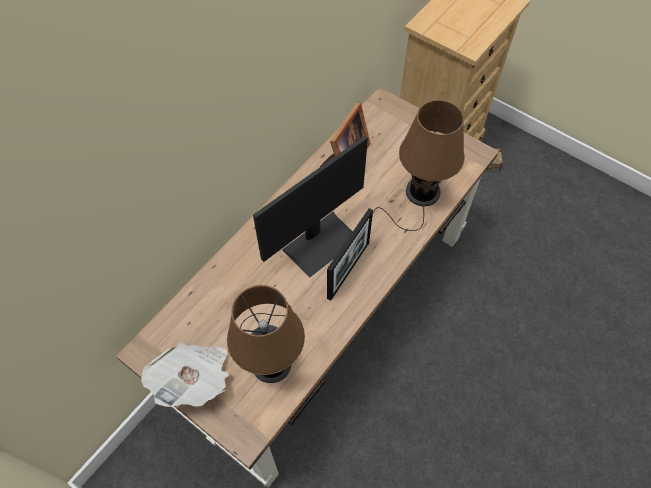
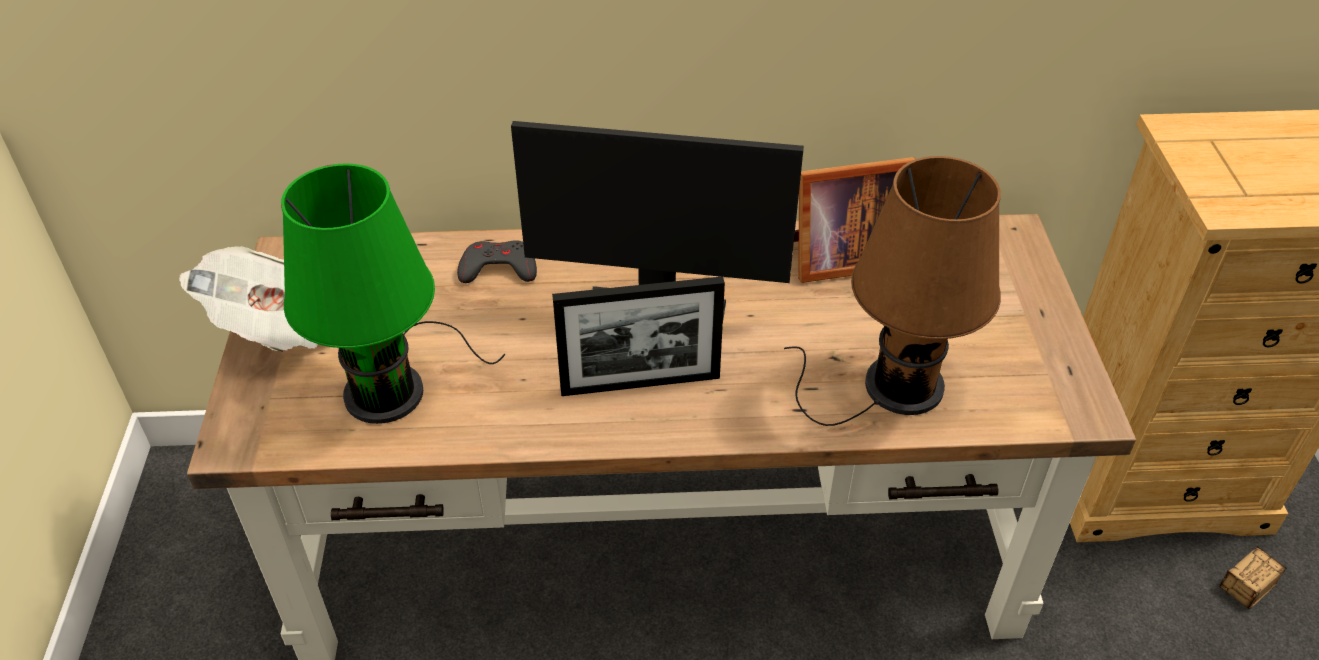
camera: 50 degrees right, 15 degrees down
(236, 274) = (498, 268): none -> grey game controller
(270, 358) = (391, 388): brown table lamp -> green table lamp

